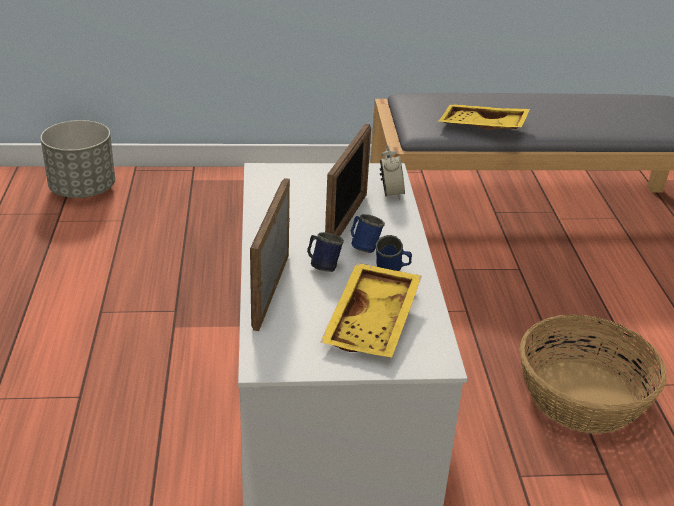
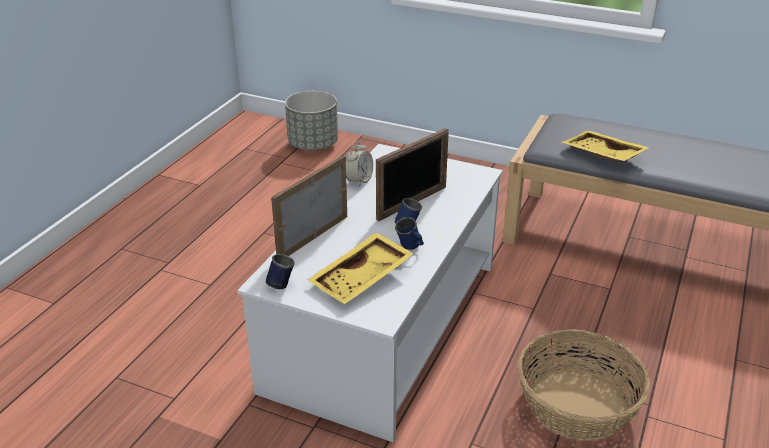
camera: 30 degrees right, 0 degrees up
(322, 266) = (364, 230): blue mug -> blue mug (280, 282)
(390, 194) = (467, 191): alarm clock -> alarm clock (359, 180)

